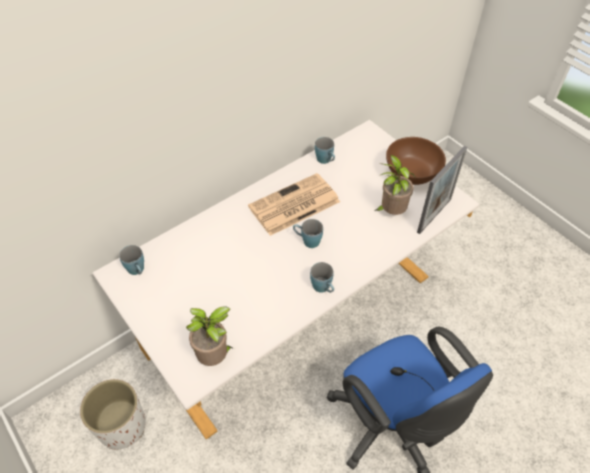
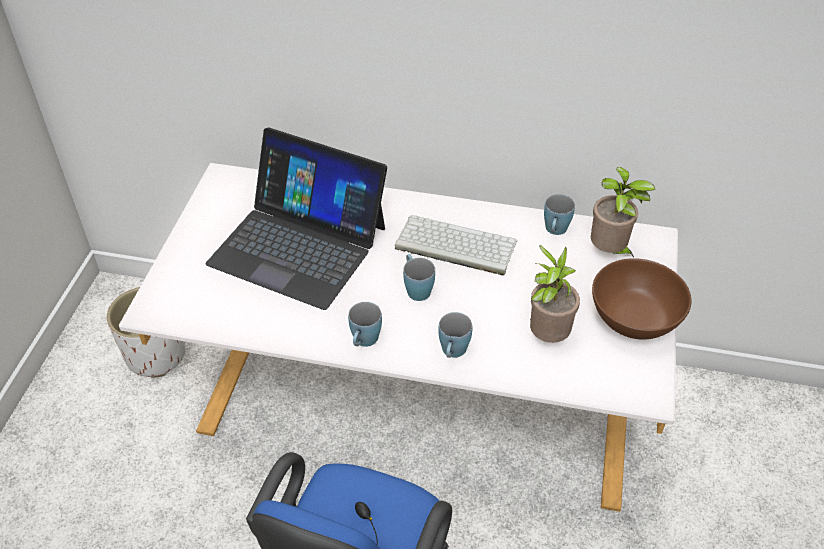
camera: 50 degrees right, 5 degrees down
(137, 271) = (241, 189): blue mug -> blue mug (452, 353)
(215, 357) = (193, 309): potted plant -> potted plant (609, 252)
(218, 271) = (299, 245): none -> laptop
(293, 205) = (454, 246): newspaper -> keyboard
(434, 215) = (592, 382): picture frame -> none

